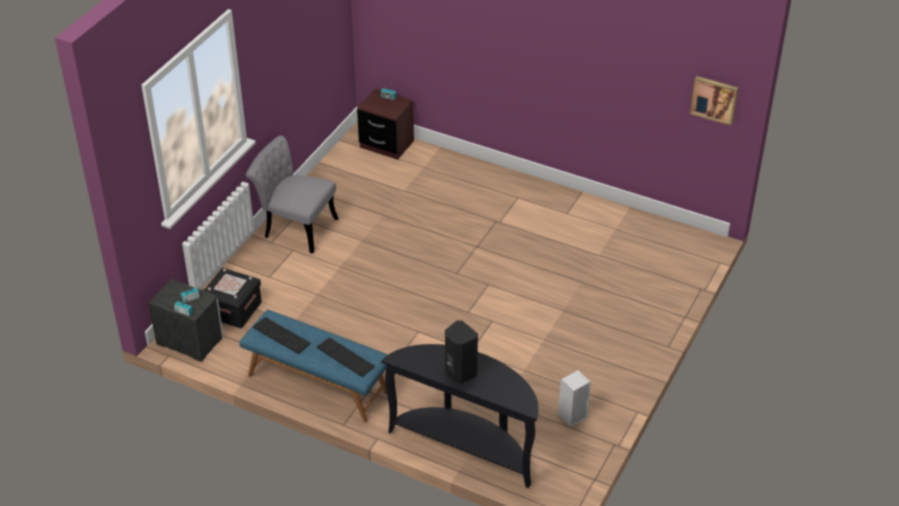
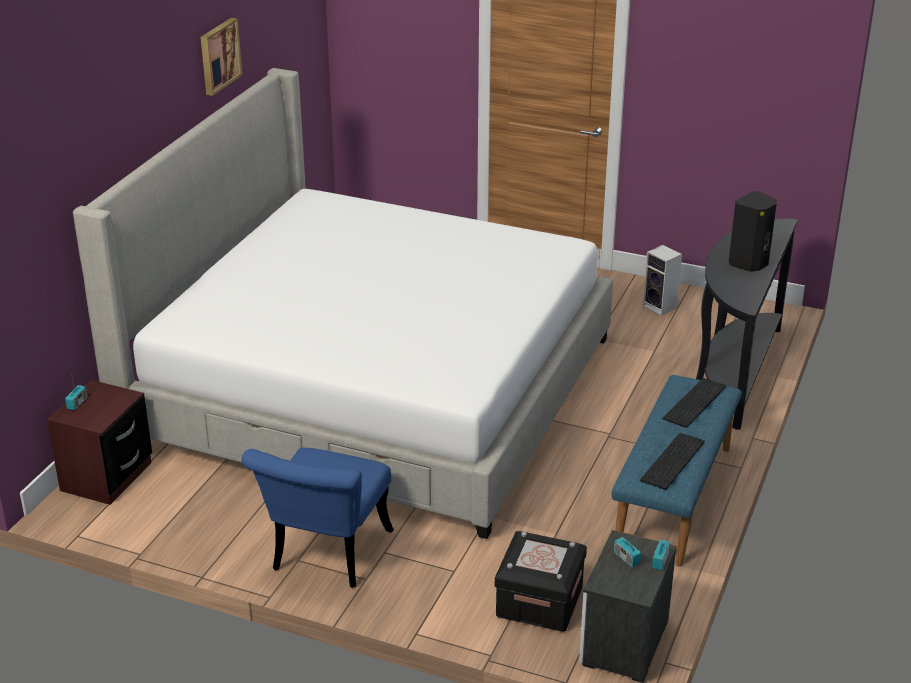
camera: 95 degrees left, 10 degrees down
(295, 227) = (325, 556): grey chair -> blue chair
(466, 250) = (372, 389): none -> bed
(714, 99) = (310, 49): picture -> picture (218, 55)

